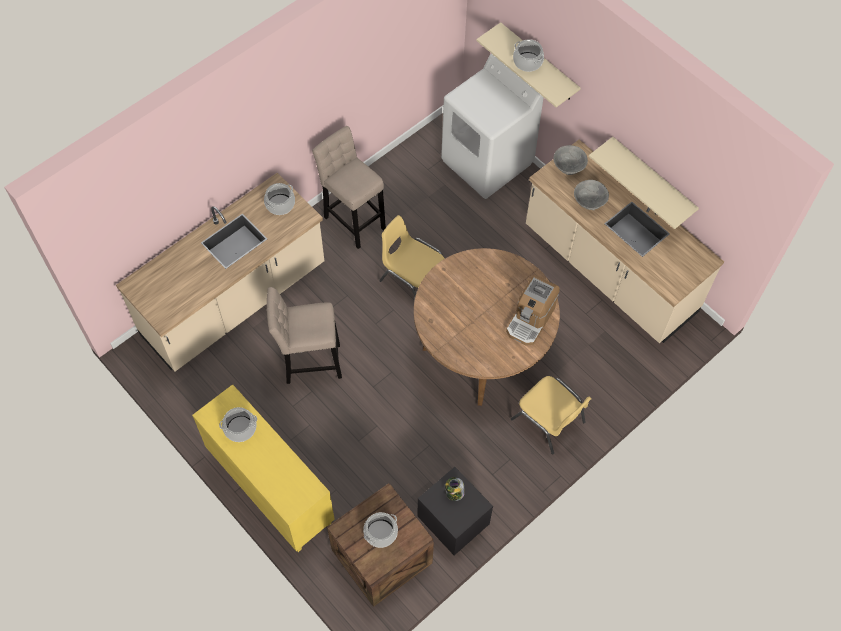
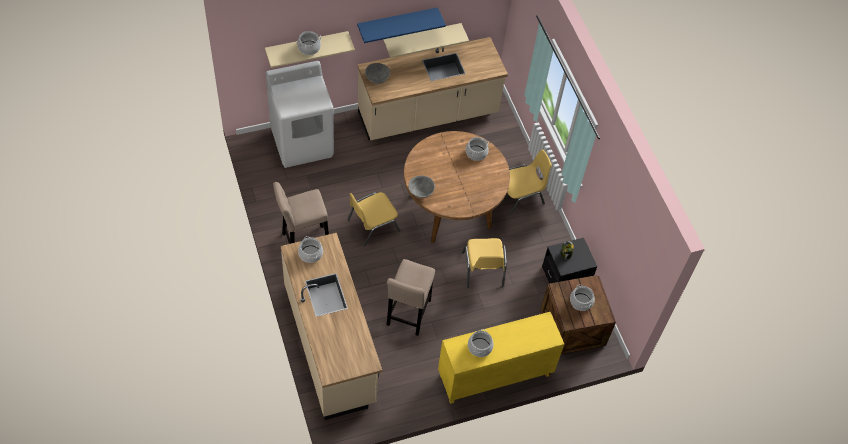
camera: 70 degrees left, 5 degrees down
(413, 419) = (483, 270): none -> yellow chair
(530, 320) = (476, 153): coffee machine -> cooking pot
(589, 202) = (410, 81): grey bowl -> grey bowl (421, 193)
(631, 131) = (397, 22): none -> blue shelf

